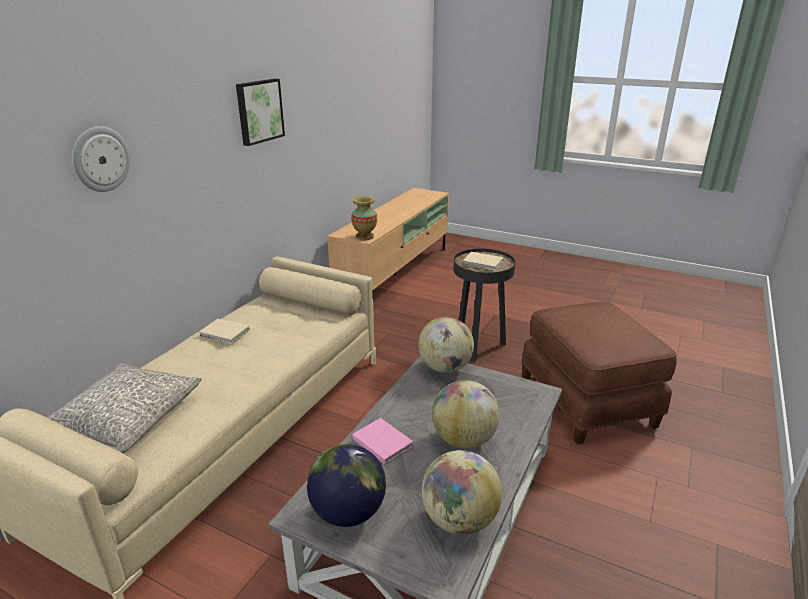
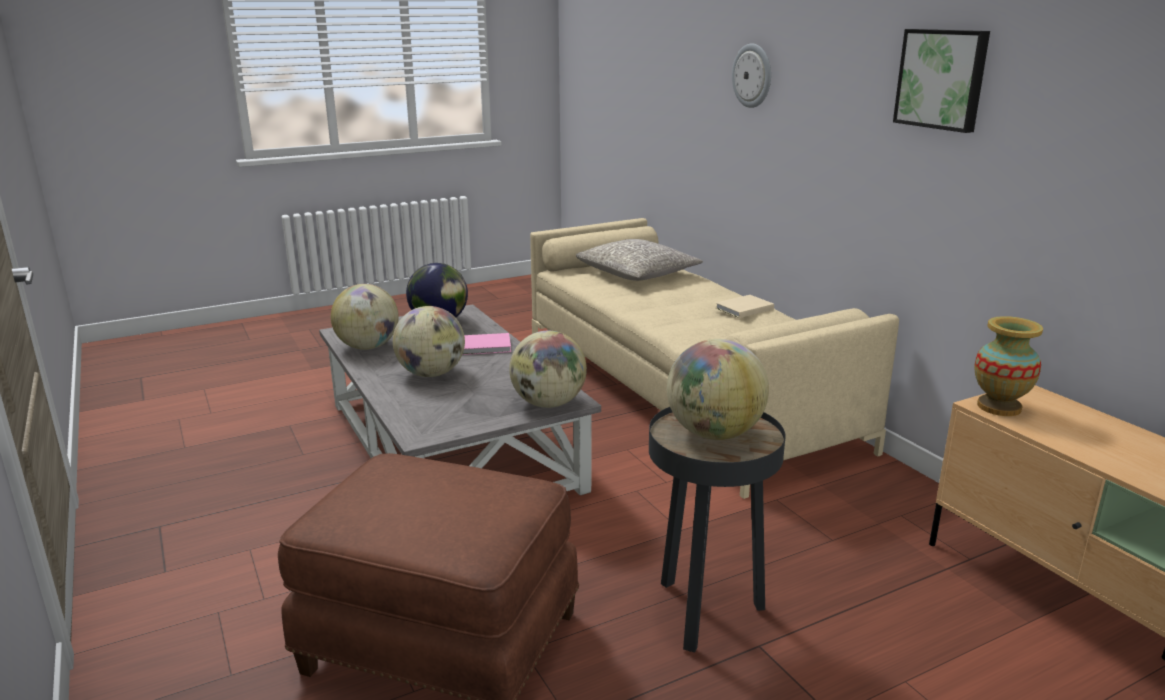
camera: 125 degrees right, 5 degrees down
(483, 263) = (714, 433): beige book -> globe

